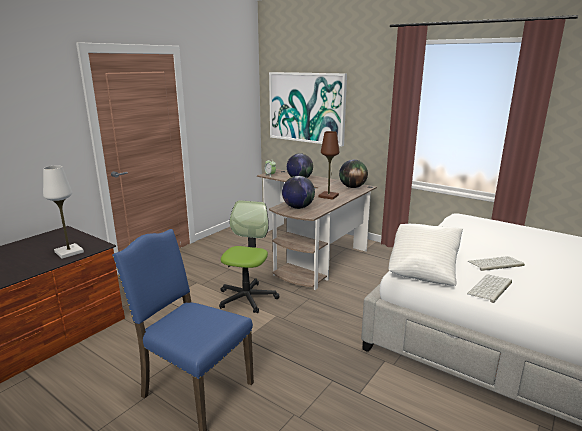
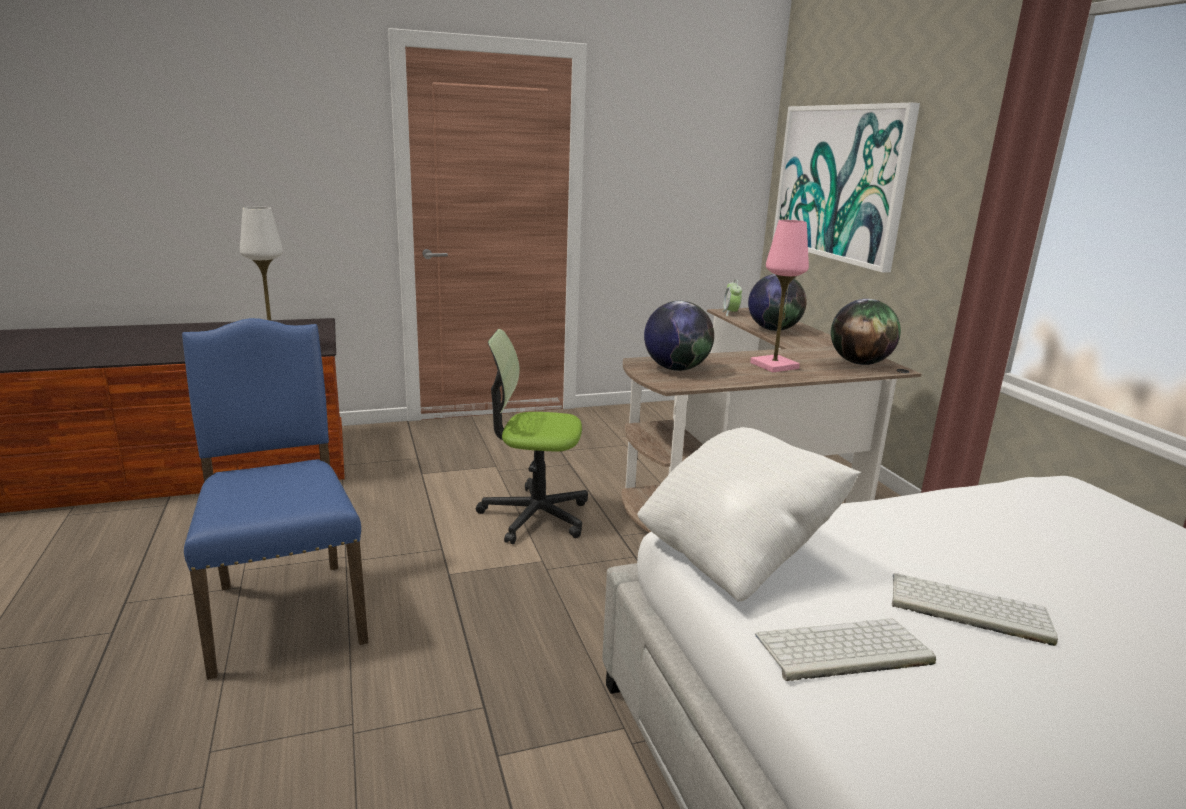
camera: 35 degrees right, 0 degrees up
(247, 298) = (534, 516): office chair -> office chair turned 135 degrees counterclockwise
(328, 196) = (774, 366): brown table lamp -> pink table lamp

